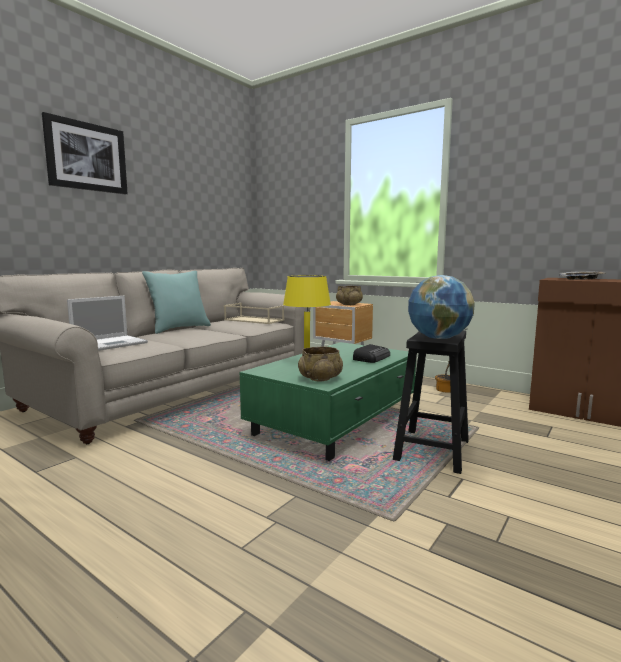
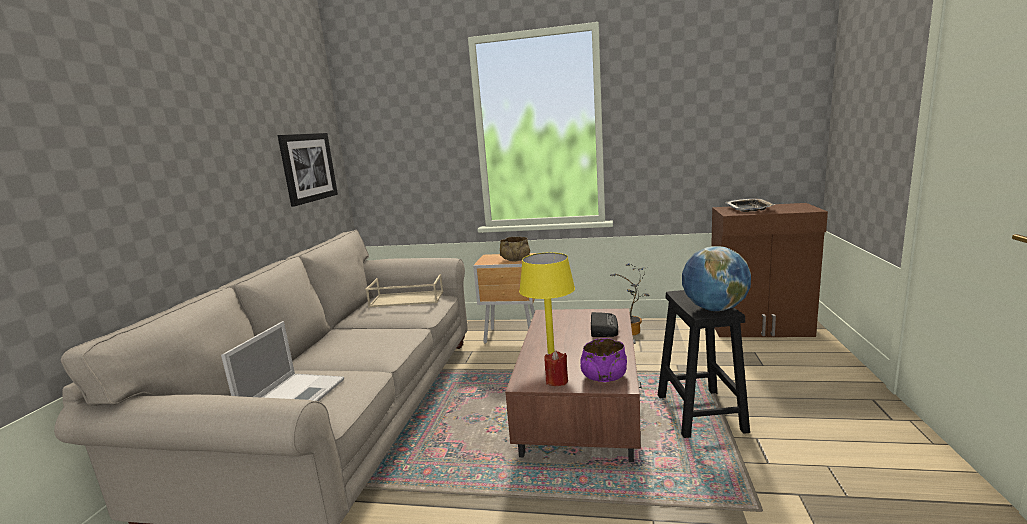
camera: 25 degrees left, 5 degrees up
(86, 157) = (144, 114): picture -> picture (308, 167)
(179, 328) = (328, 337): turquoise pillow -> none
(282, 374) = (557, 381): none -> red candle
(320, 378) = (604, 376): beige bowl -> purple bowl
(336, 421) = (580, 406): green coffee table -> brown coffee table

